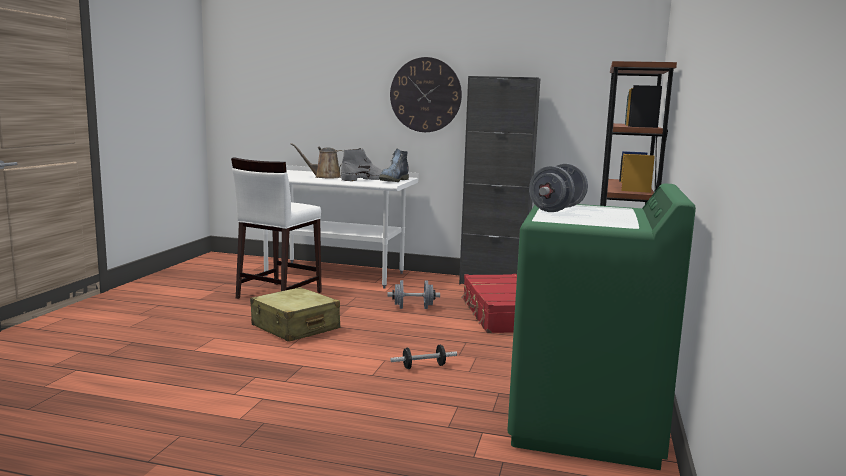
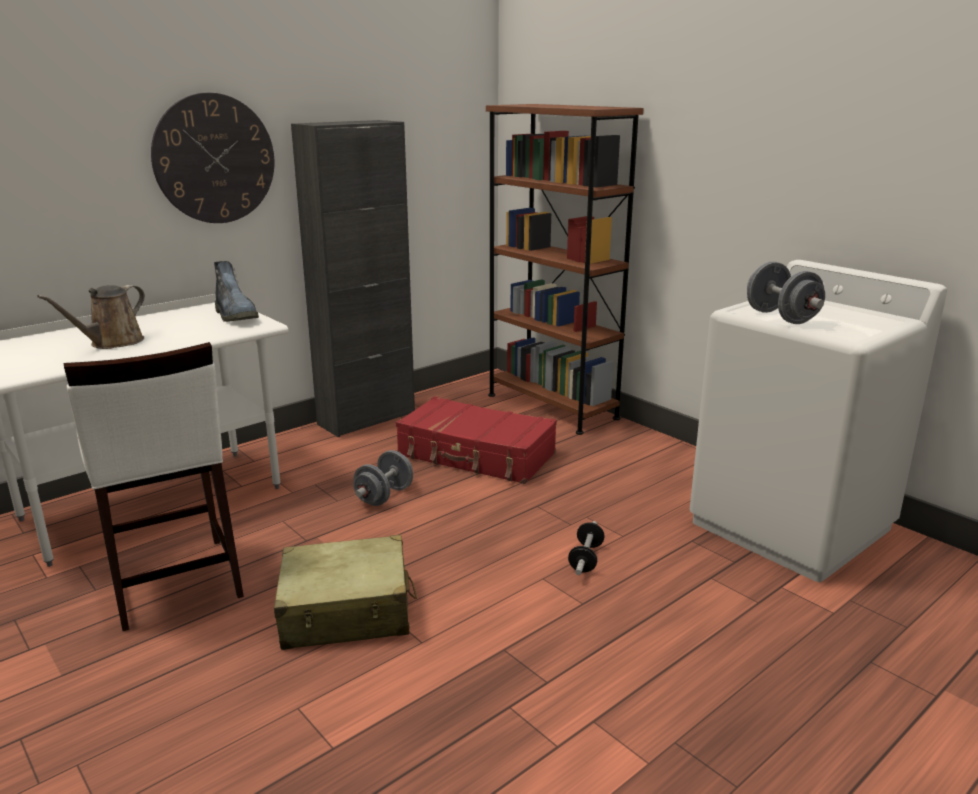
camera: 55 degrees left, 10 degrees up
(364, 179) = (189, 327): grey boot -> none
(586, 425) = (791, 526): green washing machine -> white washing machine

